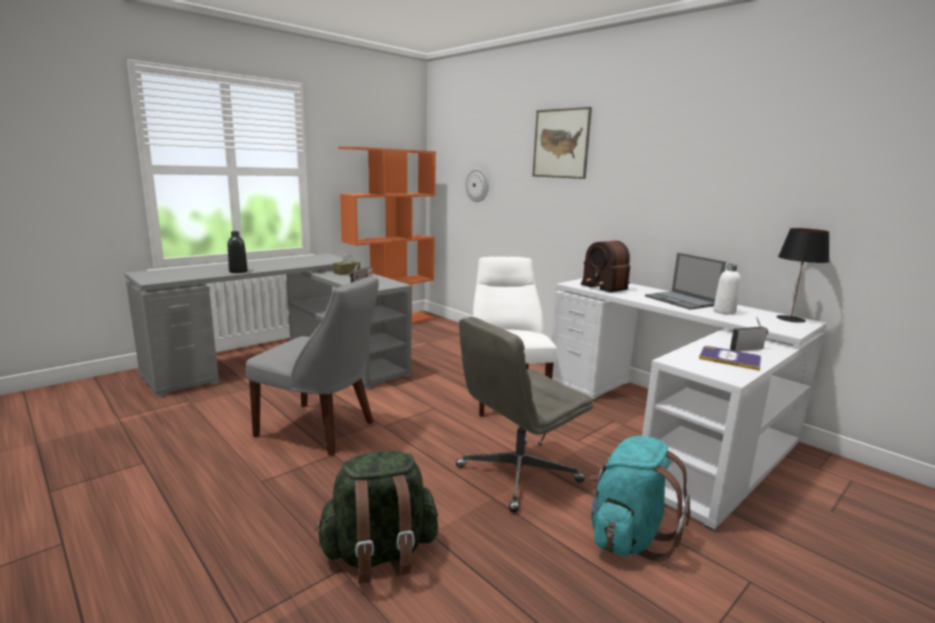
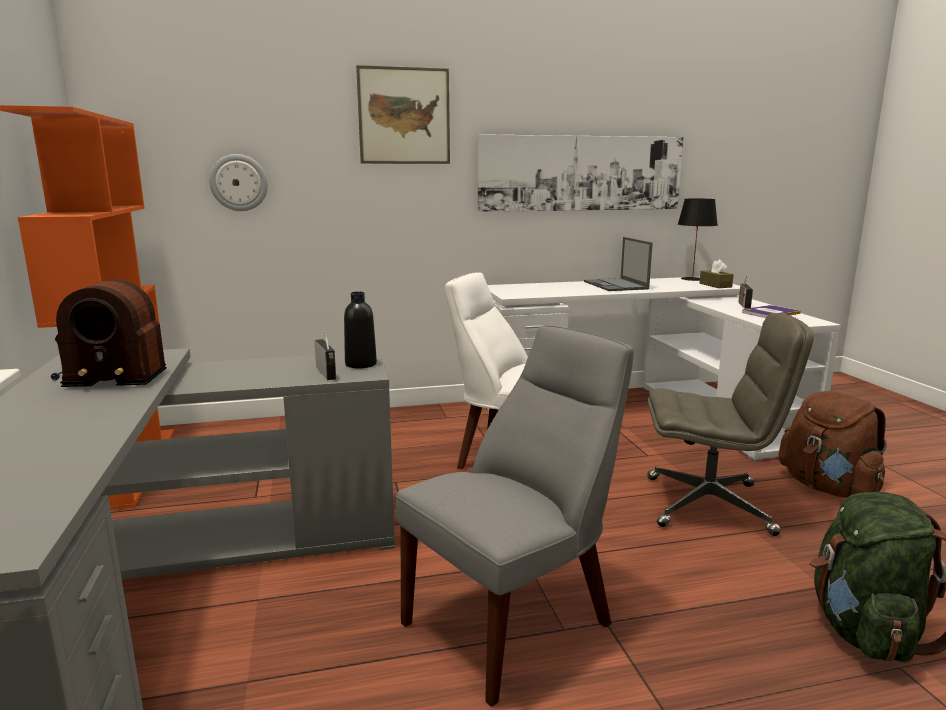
camera: 60 degrees left, 0 degrees up
(238, 271) = (94, 437): black bottle -> black bottle (361, 364)
(347, 272) = (214, 371): brown tissue box -> brown tissue box (715, 285)
(517, 475) = (709, 505): grey office chair -> grey office chair turned 75 degrees counterclockwise
(605, 286) = (534, 290): radio -> radio (110, 374)
(628, 536) = (827, 488): turquoise backpack -> brown backpack
(681, 301) = (616, 285): laptop -> laptop turned 75 degrees clockwise
(690, 192) = (581, 173): none -> picture
(724, 312) = (662, 285): white bottle -> none

